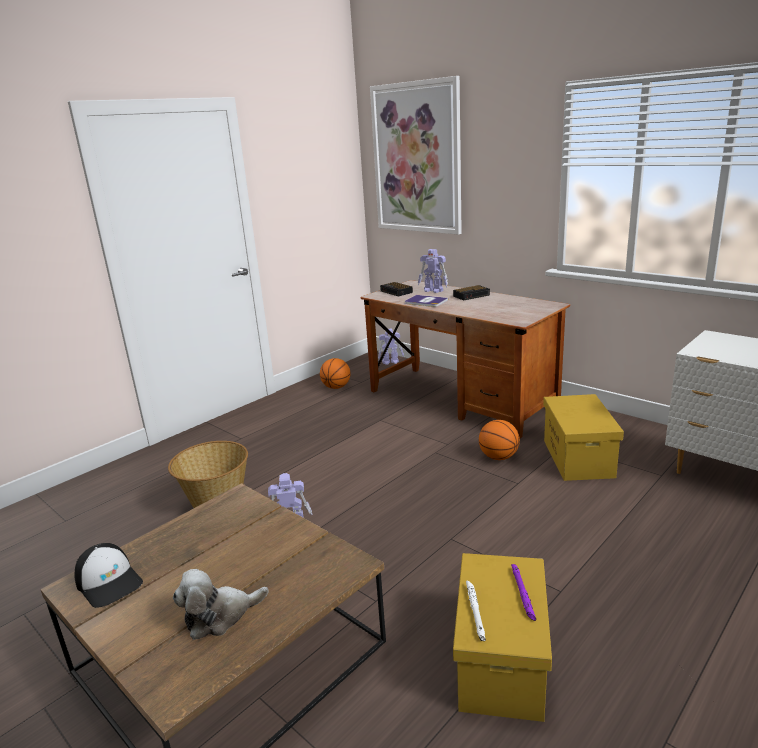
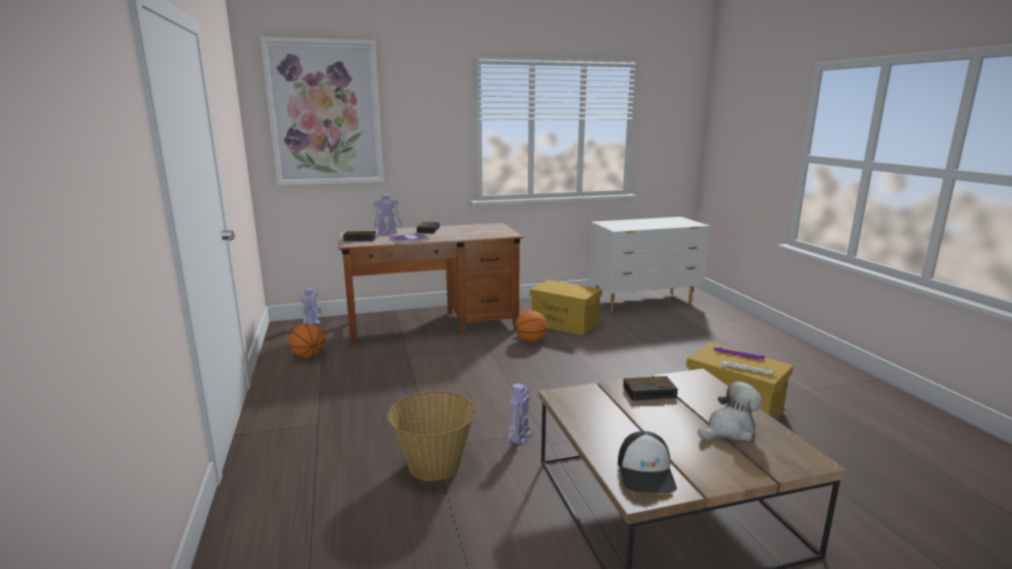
camera: 60 degrees left, 5 degrees down
(109, 582) = (646, 472): cap -> cap turned 105 degrees clockwise
(220, 616) = (729, 430): plush toy -> plush toy turned 120 degrees counterclockwise
(282, 542) = (650, 392): none -> alarm clock

